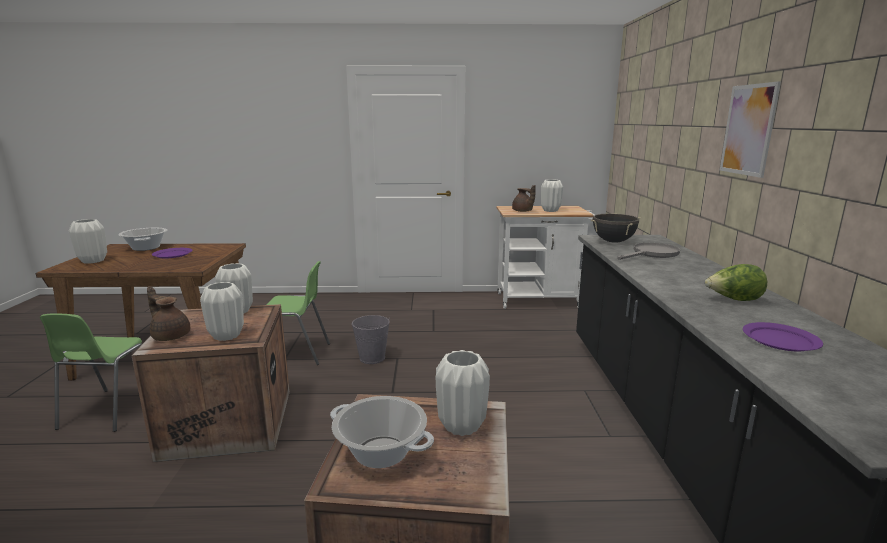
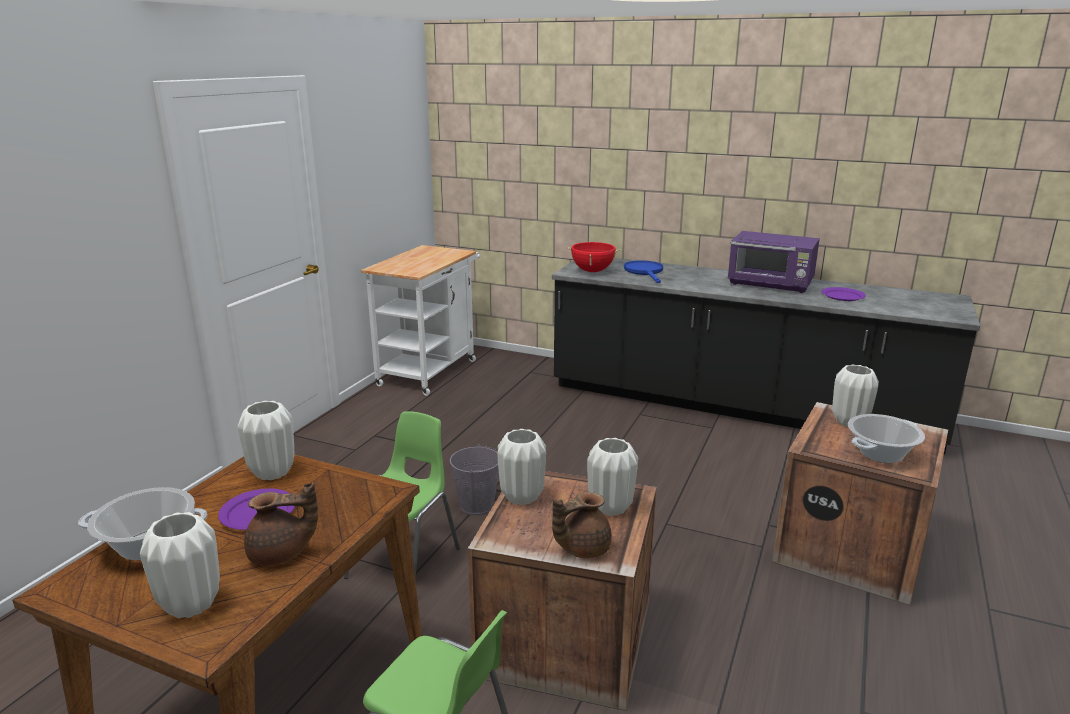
camera: 65 degrees left, 5 degrees up
(522, 211) = (416, 267): brown teapot -> brown teapot (281, 554)
(550, 210) = (431, 258): white vase -> white vase (272, 473)
(613, 242) = (592, 271): black cooking pot -> red cooking pot
(651, 254) = (645, 272): grey frying pan -> blue frying pan
(733, 300) = (771, 285): lettuce -> purple microwave
(748, 130) = (701, 155): picture -> none

